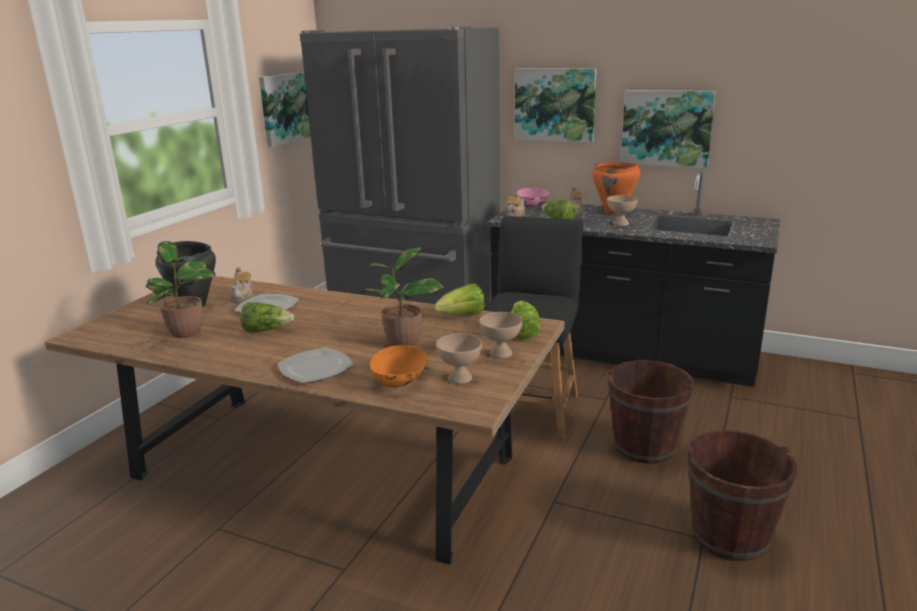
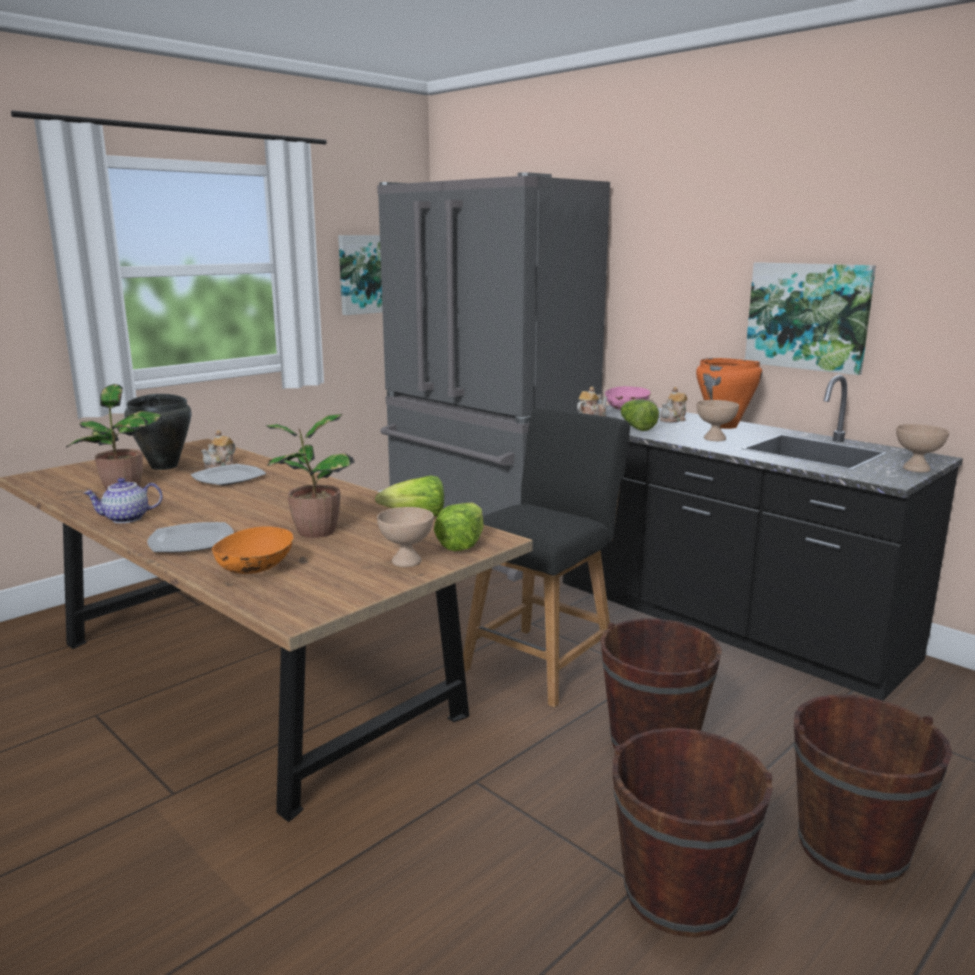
camera: 20 degrees right, 5 degrees down
(230, 359) = (126, 519): none -> teapot
(266, 330) = (197, 498): lettuce -> none
(461, 378) = (325, 579): beige bowl -> beige bowl (917, 469)
(555, 104) = (671, 281): picture -> none
(799, 482) = (852, 848): none -> brown bucket

